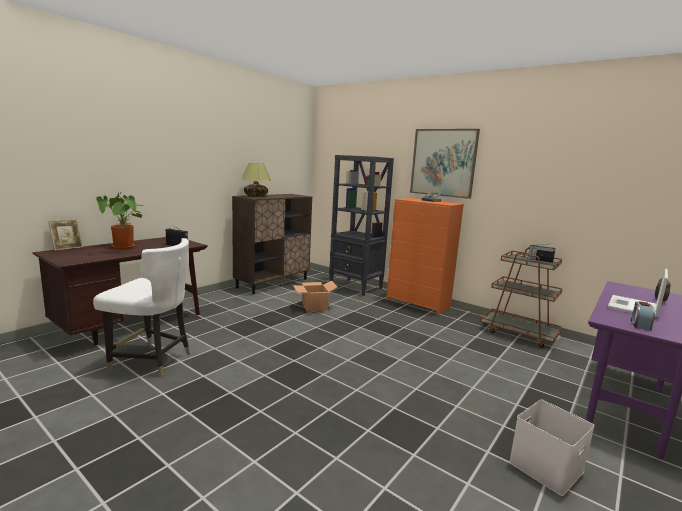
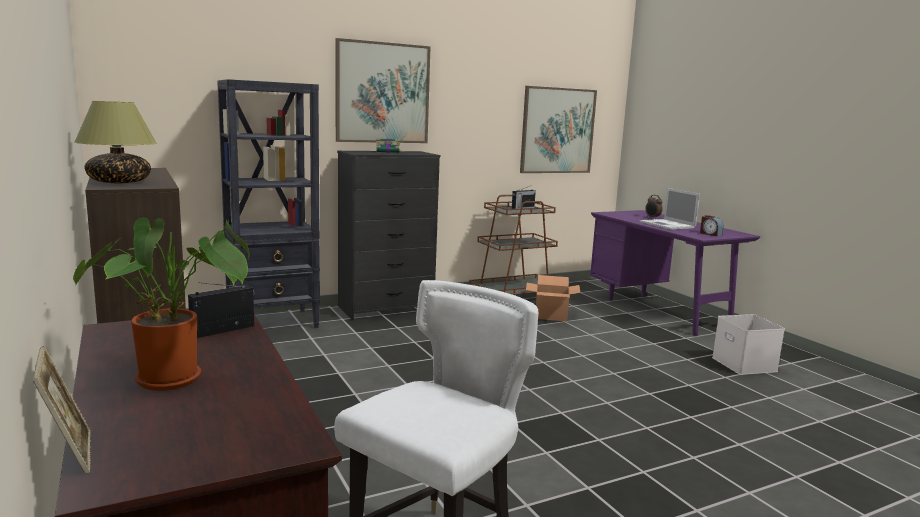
camera: 65 degrees left, 0 degrees up
(315, 307) = (325, 368): cardboard box -> cardboard box (551, 315)
(418, 303) = (387, 308): orange dresser -> black dresser
(610, 198) = (557, 130): none -> picture

